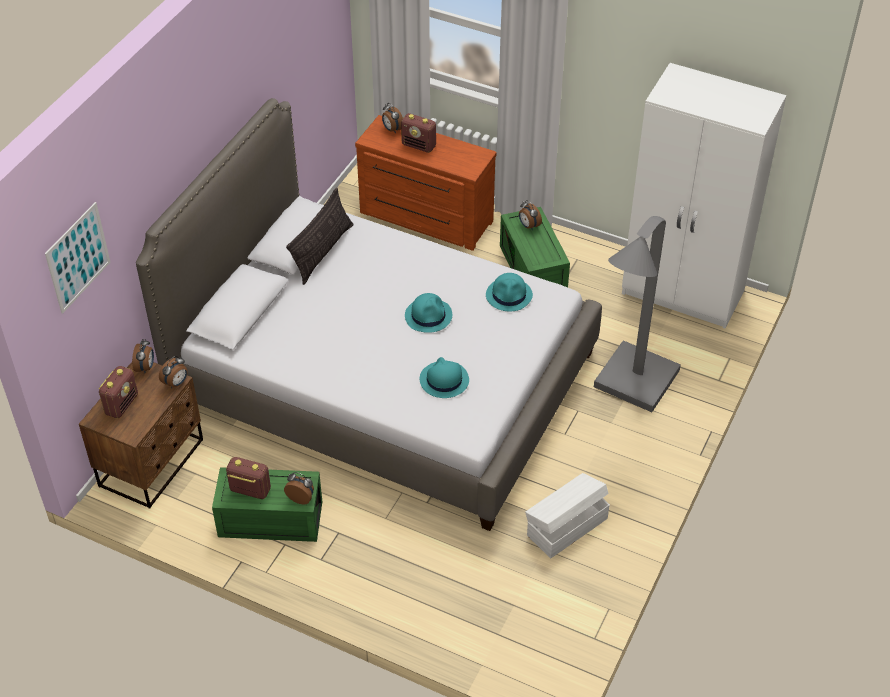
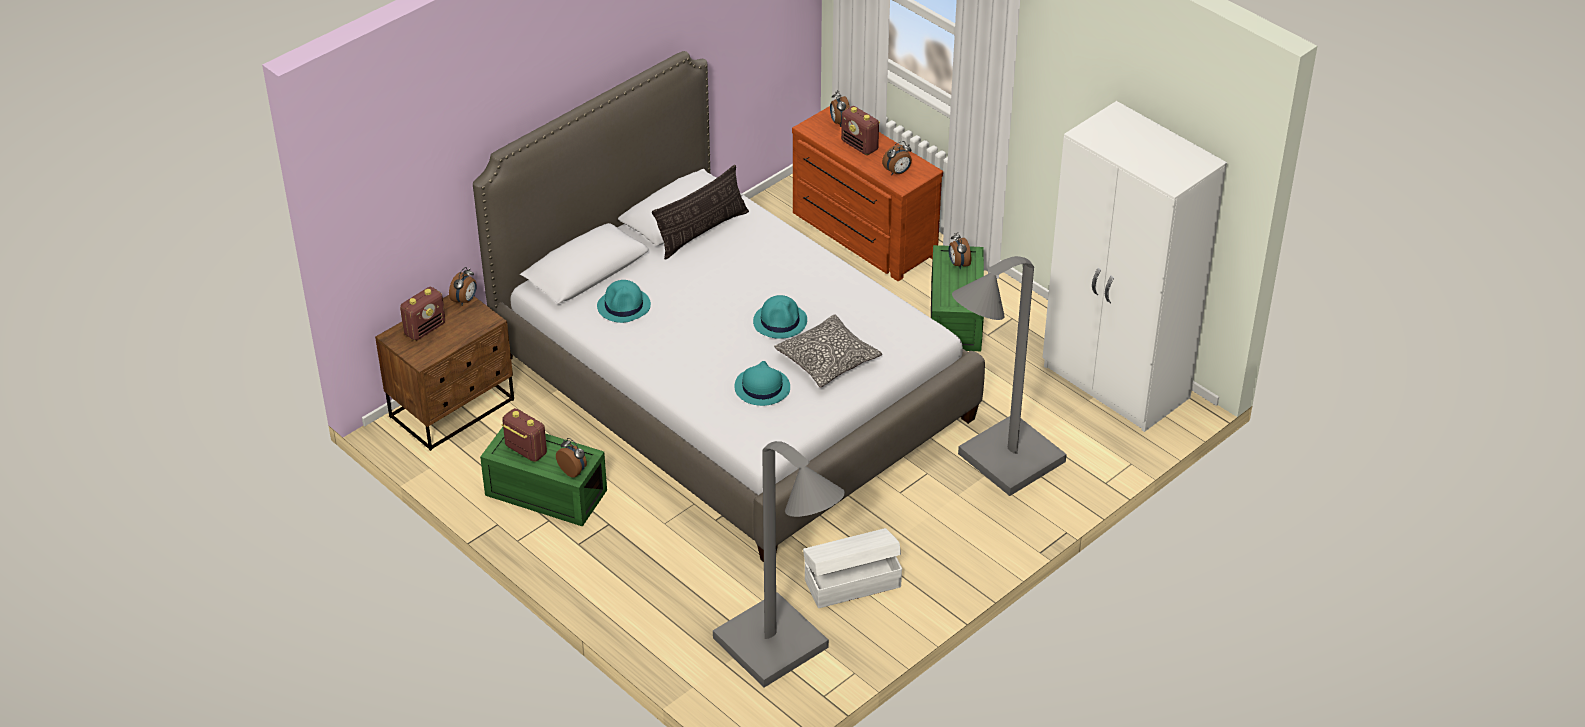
camera: 20 degrees right, 5 degrees down
(78, 257) = (403, 157): picture -> none
(176, 383) = (488, 322): alarm clock -> alarm clock (897, 172)
(484, 340) = (827, 360): none -> pillow
(509, 295) = (879, 322): turquoise hat -> turquoise hat (624, 306)
(540, 609) = (781, 653): none -> grey floor lamp

